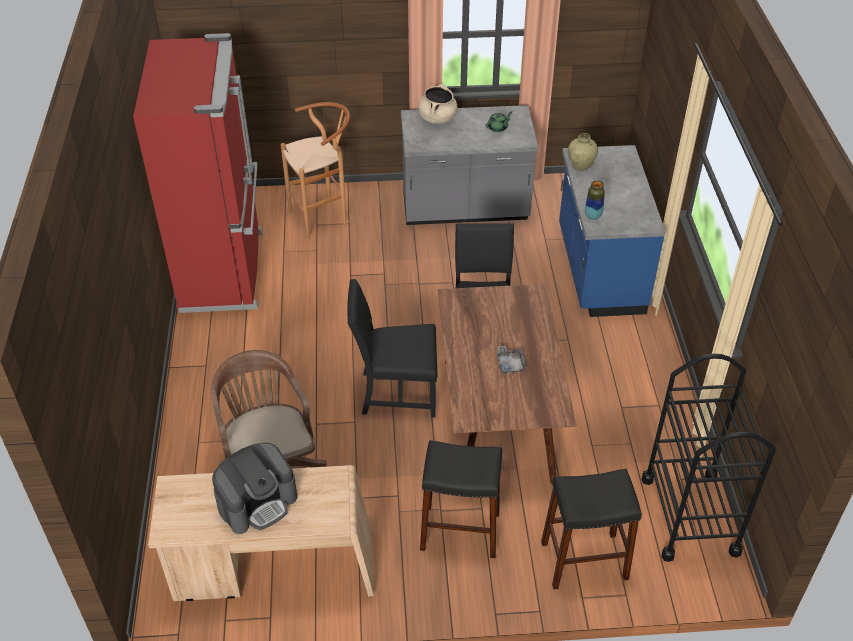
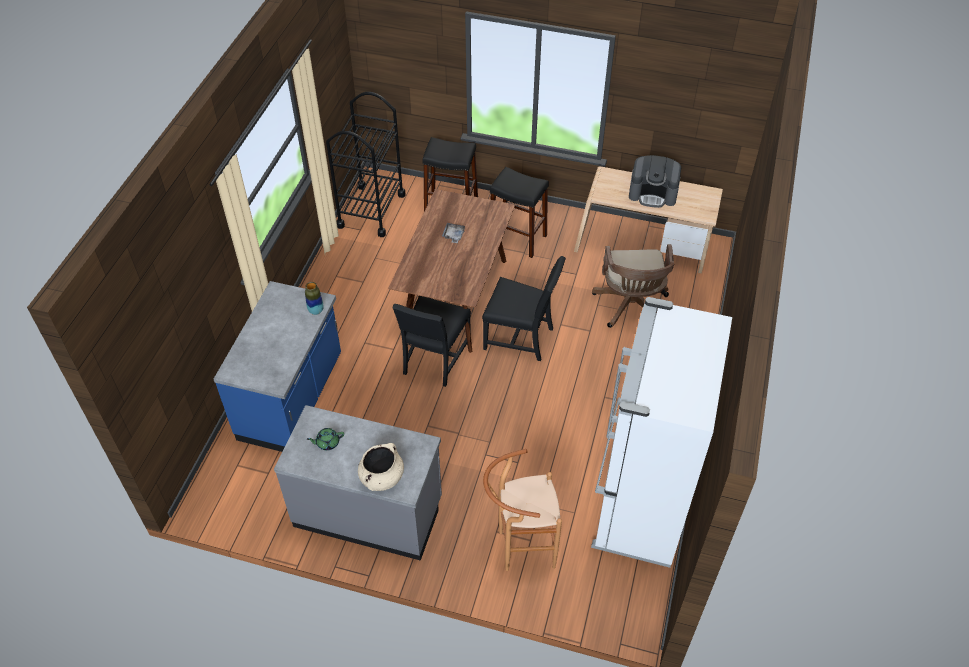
camera: 160 degrees left, 5 degrees up
(224, 270) = (638, 506): red fridge -> white fridge
(257, 502) = (653, 193): coffee machine -> coffee machine turned 150 degrees counterclockwise
(580, 166) = (284, 367): beige vase -> none

